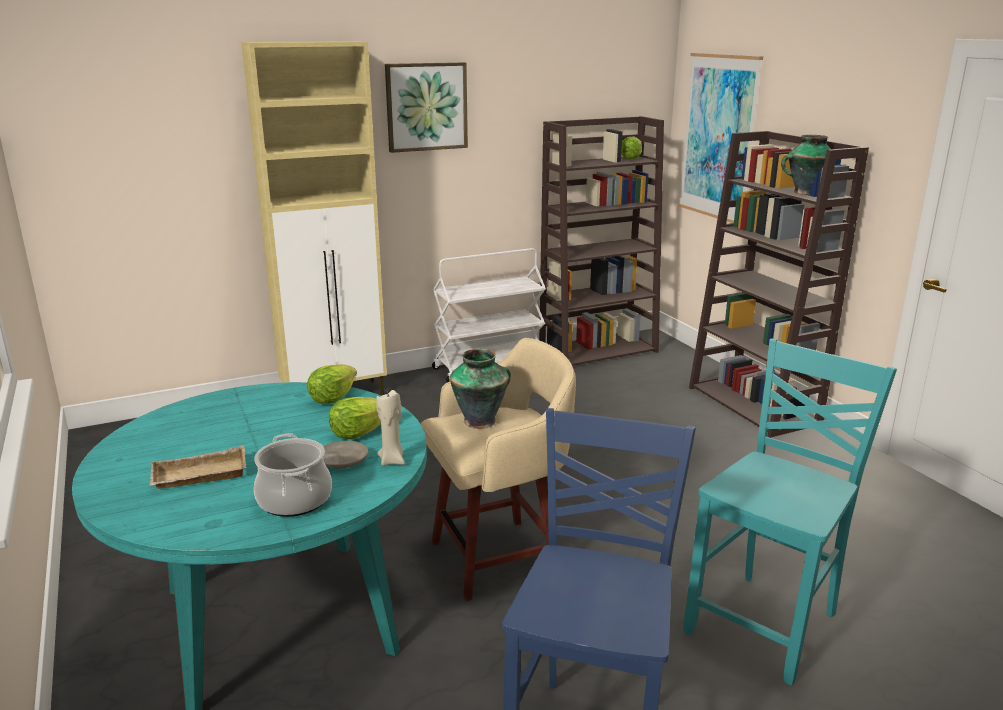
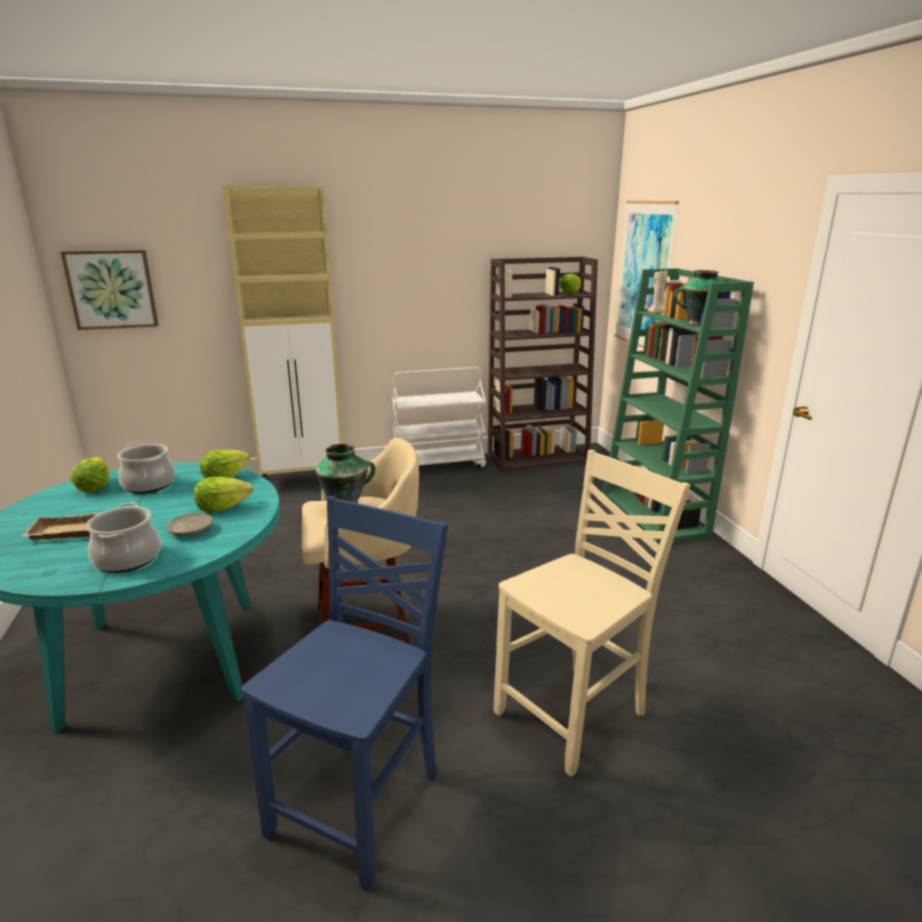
camera: 10 degrees right, 0 degrees up
(181, 421) = (94, 487): none -> lettuce
(246, 413) = (149, 485): none -> cooking pot
(392, 460) = (231, 533): beige candle -> beige candle (656, 313)
(426, 107) = (386, 243): picture -> picture (112, 289)
(754, 405) = (655, 515): brown bookcase -> green bookcase
(766, 623) = (574, 714): turquoise chair -> beige chair

